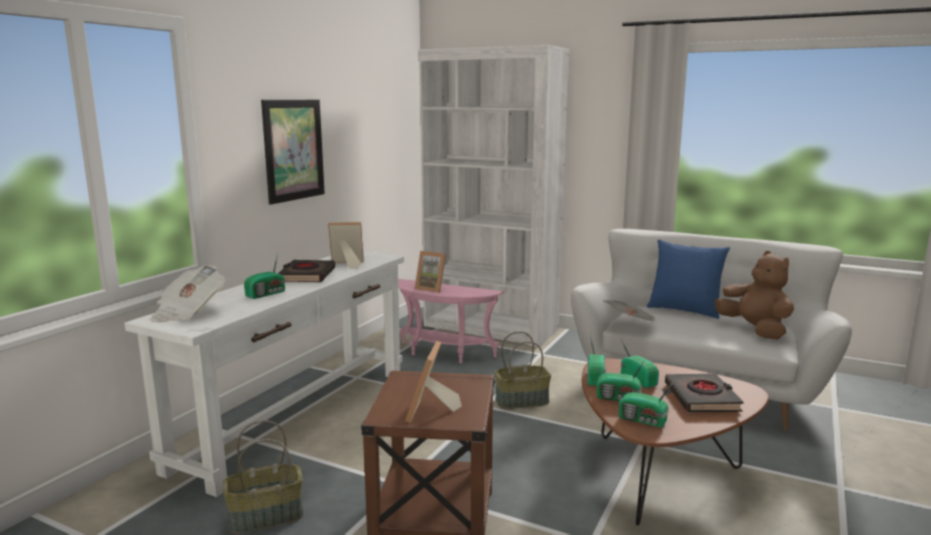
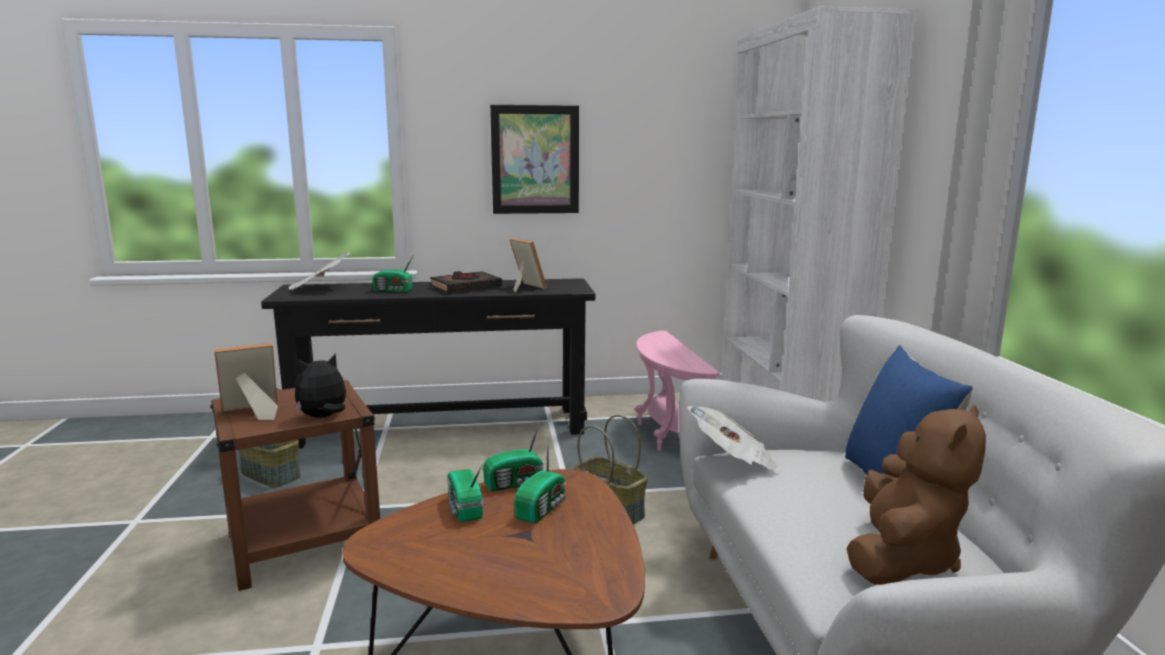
camera: 55 degrees right, 0 degrees up
(297, 417) = (442, 427): white console table -> black console table
(432, 288) = (659, 347): picture frame -> none
(478, 389) = (323, 417): none -> plush toy
(643, 420) = (405, 536): radio -> none
(702, 398) = (525, 564): black book -> none

